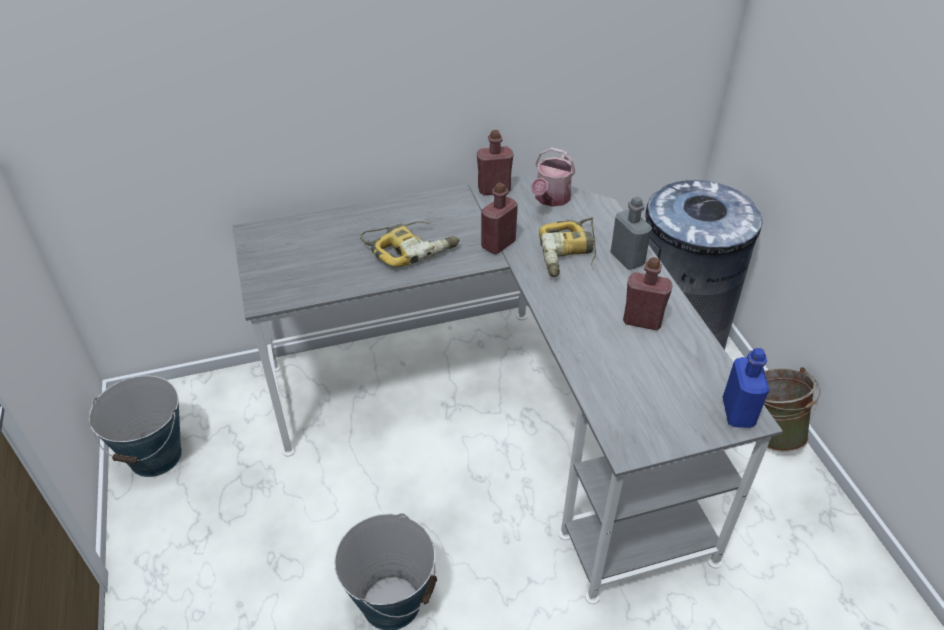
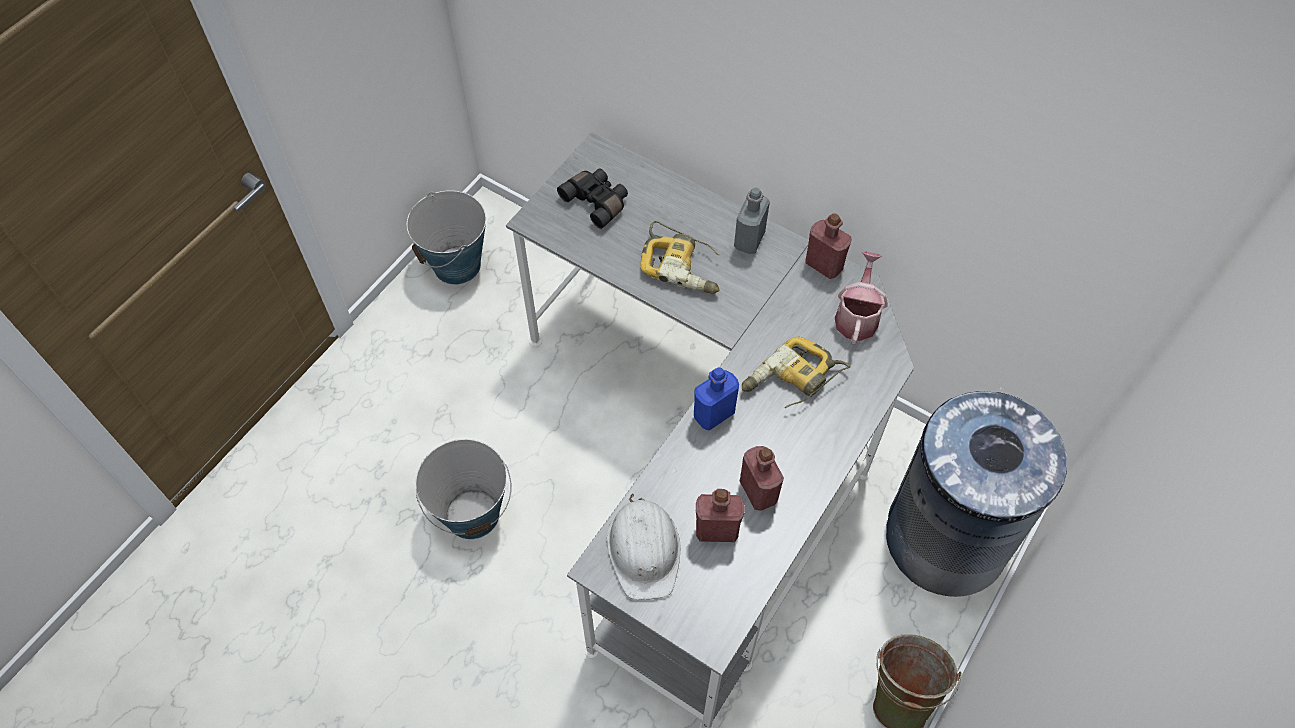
camera: 50 degrees right, 15 degrees up
(297, 257) = (597, 202): none -> black binoculars
(498, 244) = (751, 321): red bottle -> red bottle (716, 530)
(550, 199) = (857, 316): watering can -> watering can turned 120 degrees clockwise
(627, 259) = (832, 430): grey bottle -> grey bottle (749, 240)
(635, 411) = (644, 549): none -> white hard hat
(738, 413) = (711, 628): blue bottle -> blue bottle (714, 414)

